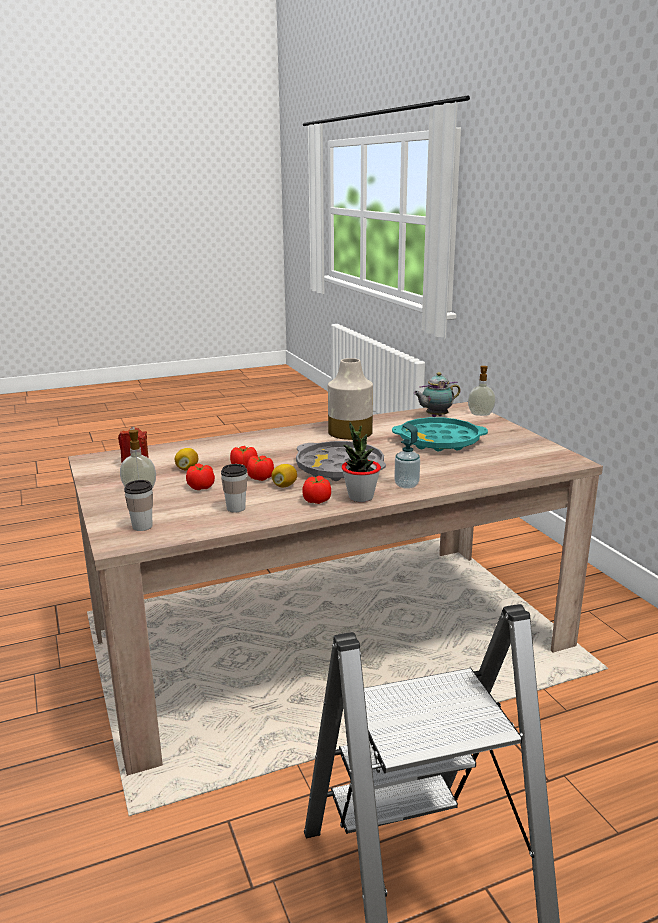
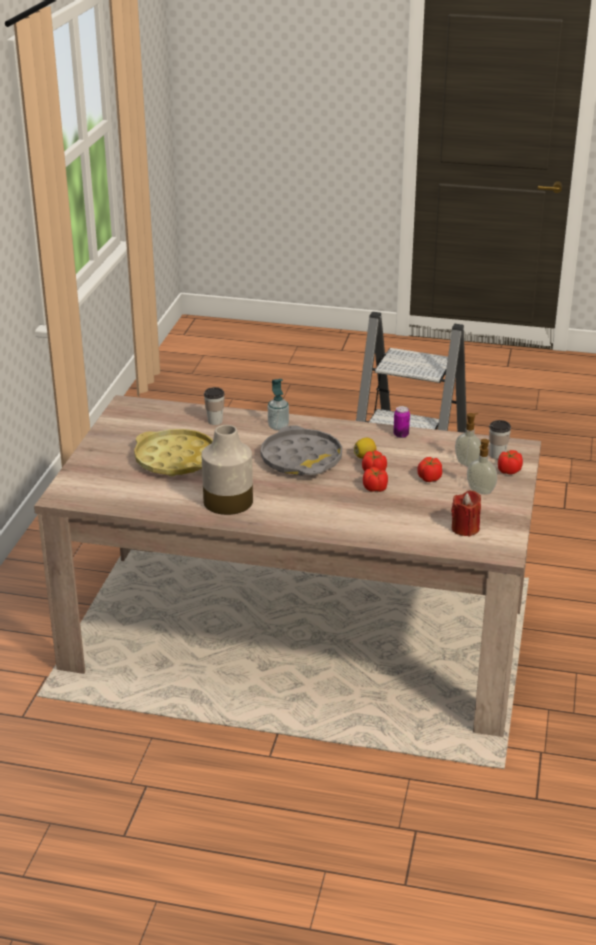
camera: 145 degrees left, 10 degrees up
(187, 469) = (424, 504): lemon -> none
(236, 508) = (421, 449): cup -> cup (215, 421)
(273, 514) = (401, 435): none -> can
(317, 500) = (358, 436): tomato -> tomato (508, 471)
(360, 497) = (325, 428): potted plant -> none
(435, 416) = (115, 493): teapot -> none
(439, 441) = (176, 459): turquoise tray -> yellow tray
(480, 414) = (71, 479): soap dispenser -> soap dispenser (467, 463)

